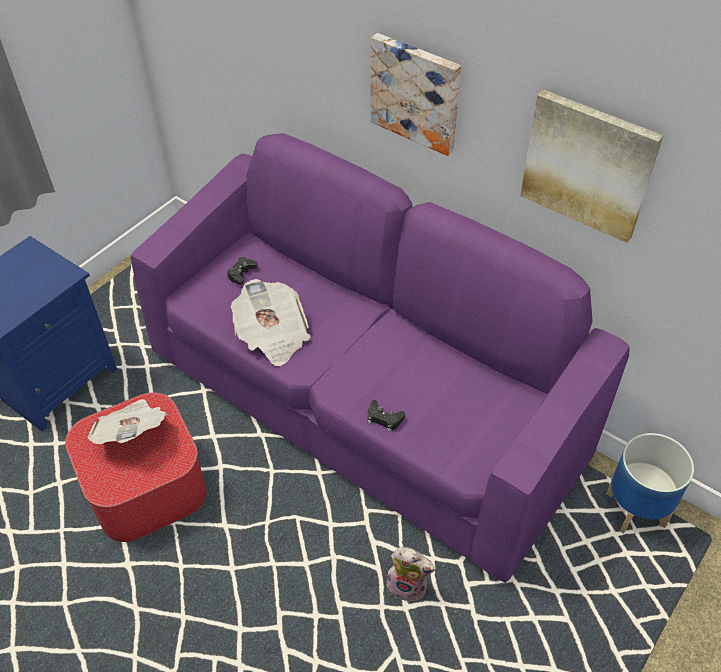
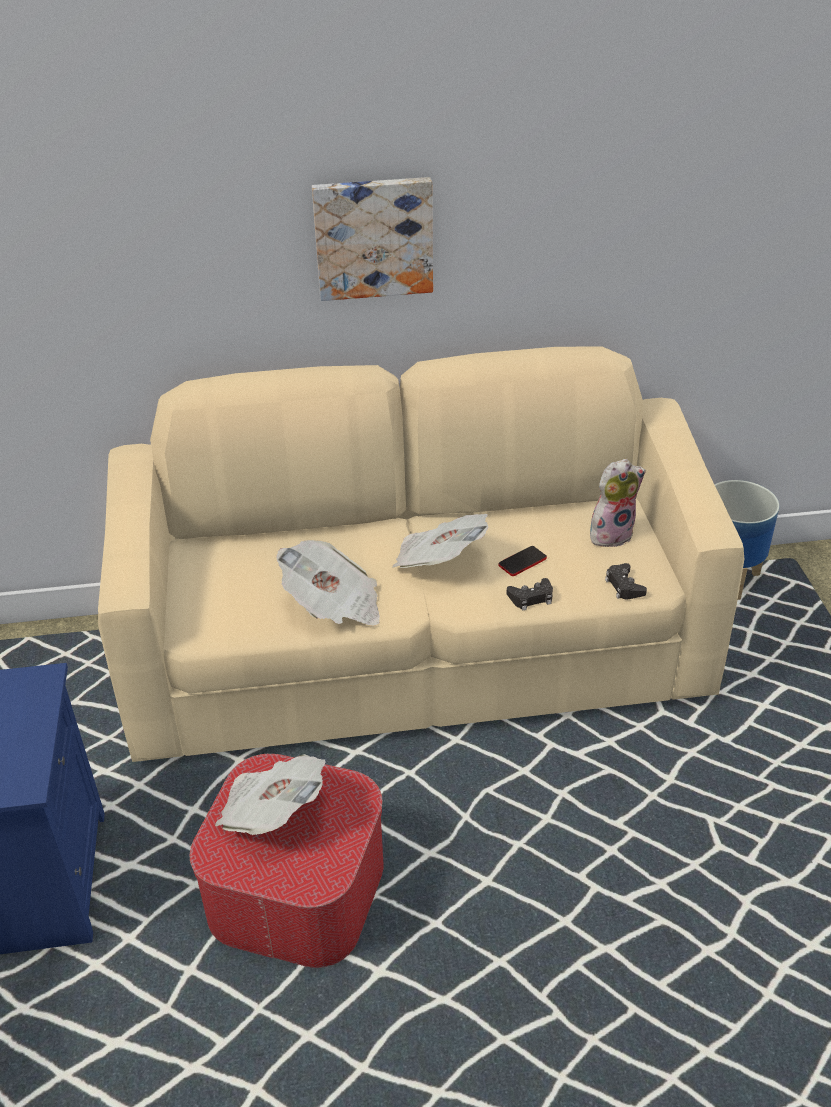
camera: 45 degrees left, 10 degrees down
(242, 273) = (219, 577): black game controller -> black game controller (624, 586)
(362, 405) = (418, 658): purple sofa -> beige sofa
(365, 351) = (439, 561): none -> newspaper
(408, 586) = (649, 763): plush toy -> plush toy (611, 534)
(415, 390) = (522, 562): none -> phone
(588, 165) = (593, 223): picture -> none

